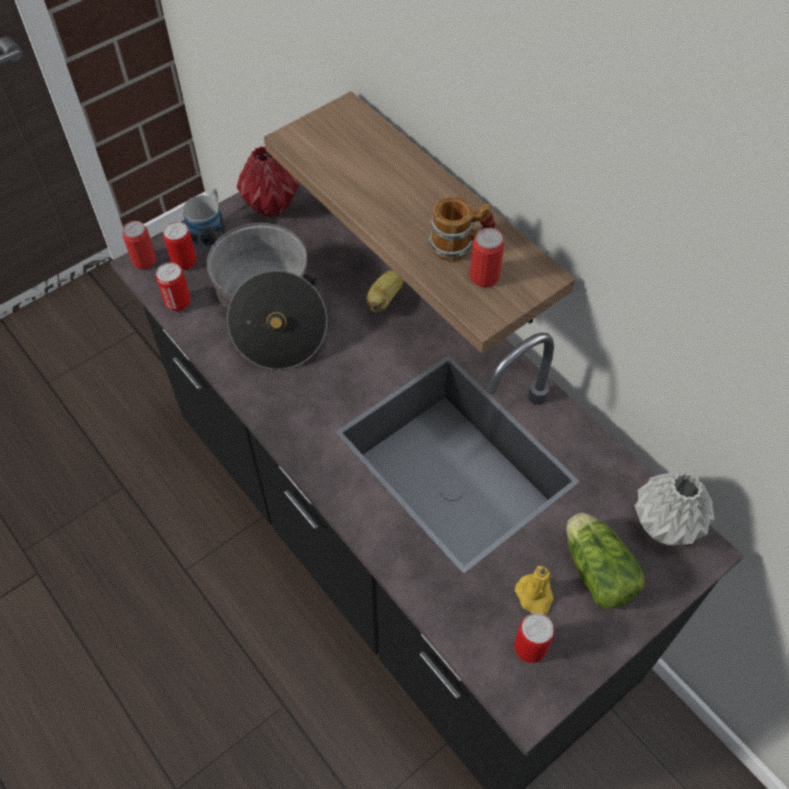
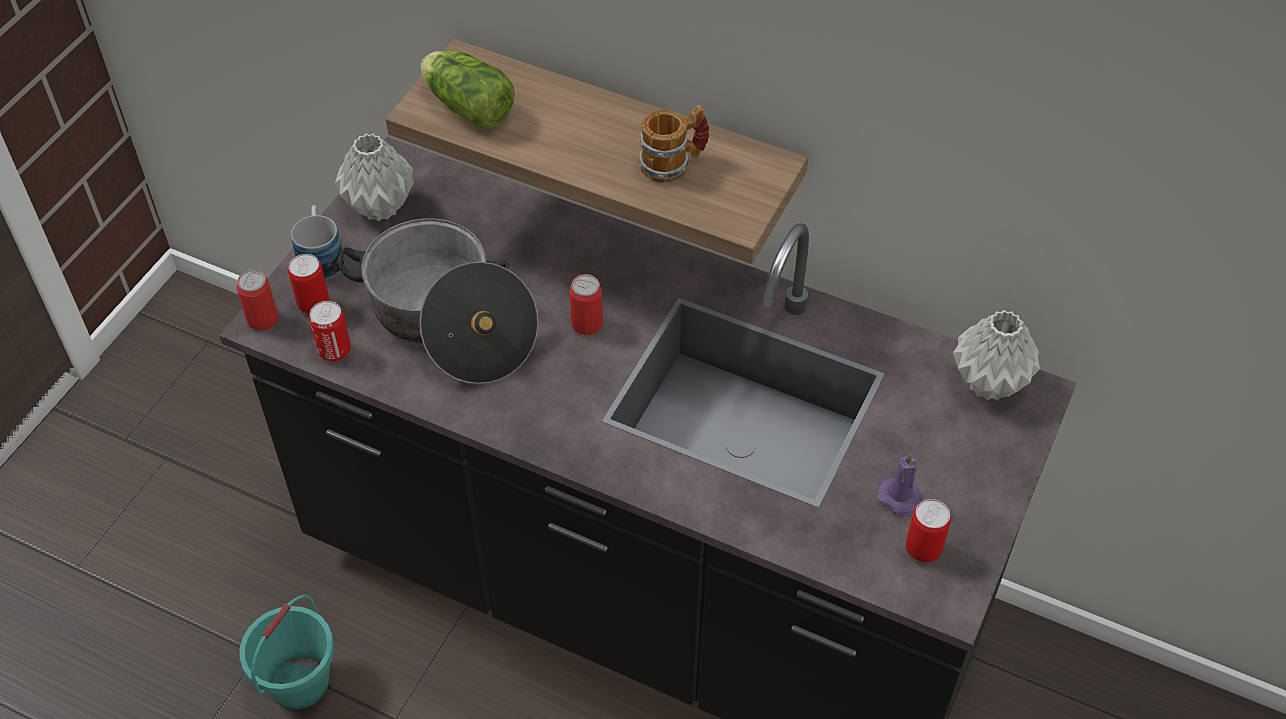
camera: 25 degrees left, 5 degrees down
(138, 517) = (299, 681): none -> turquoise bucket
(271, 206) = (381, 207): red vase -> grey vase
(385, 298) = (574, 262): banana -> none
(484, 276) = (716, 185): can -> can (587, 324)
(535, 596) = (901, 500): yellow candle -> purple candle
(595, 568) = (945, 449): lettuce -> lettuce (466, 105)

